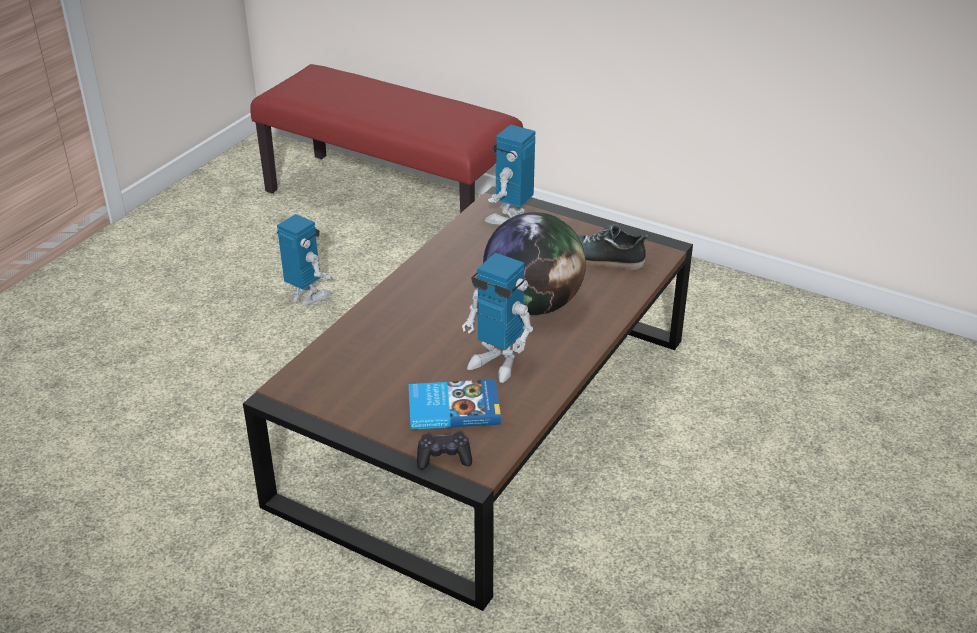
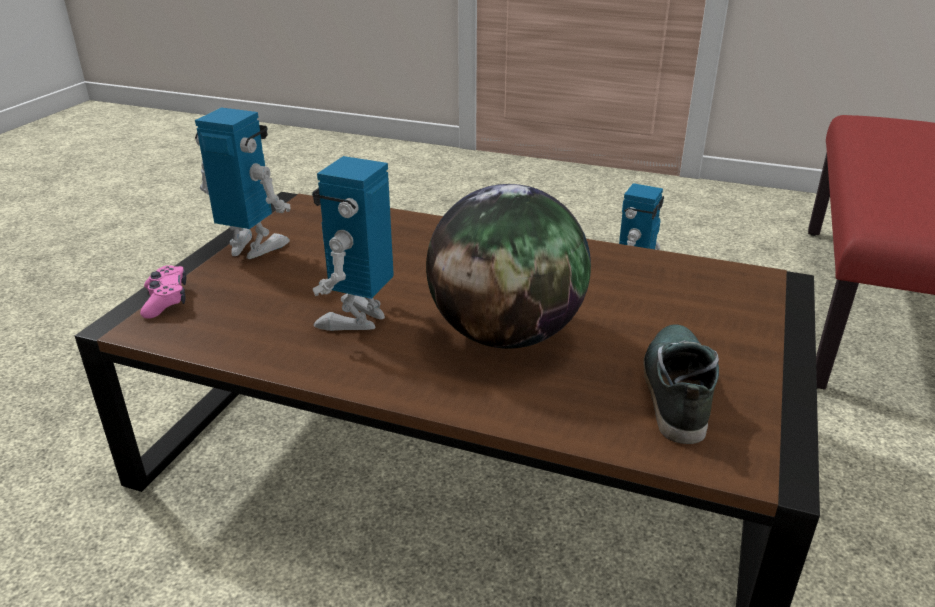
camera: 80 degrees right, 5 degrees down
(444, 458) = (166, 300): black game controller -> pink game controller
(453, 408) = (260, 296): book -> none
(510, 218) = (731, 295): toy robot -> toy robot (253, 248)

